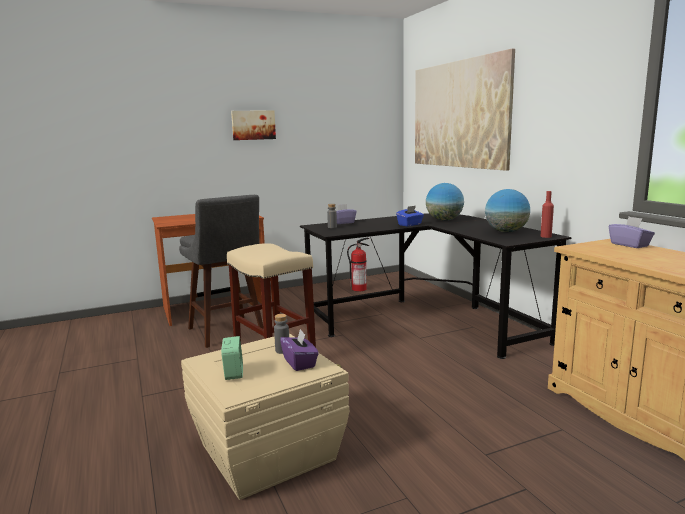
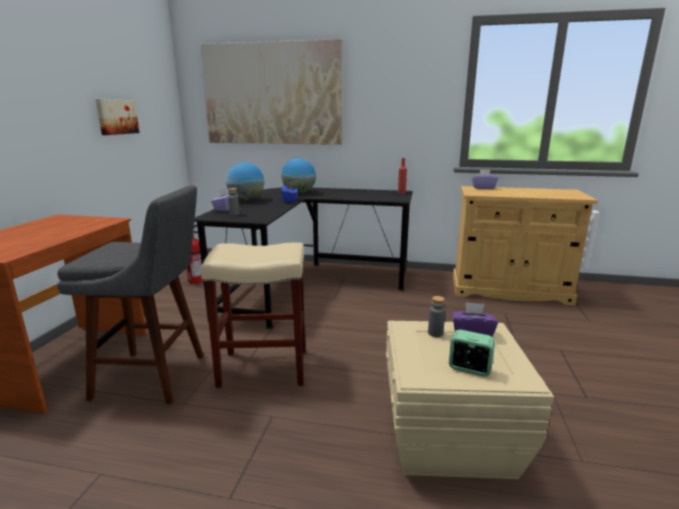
camera: 55 degrees left, 5 degrees up
(253, 125) = (40, 91): picture -> picture (116, 117)
(506, 232) = (371, 194): globe -> globe (246, 200)

